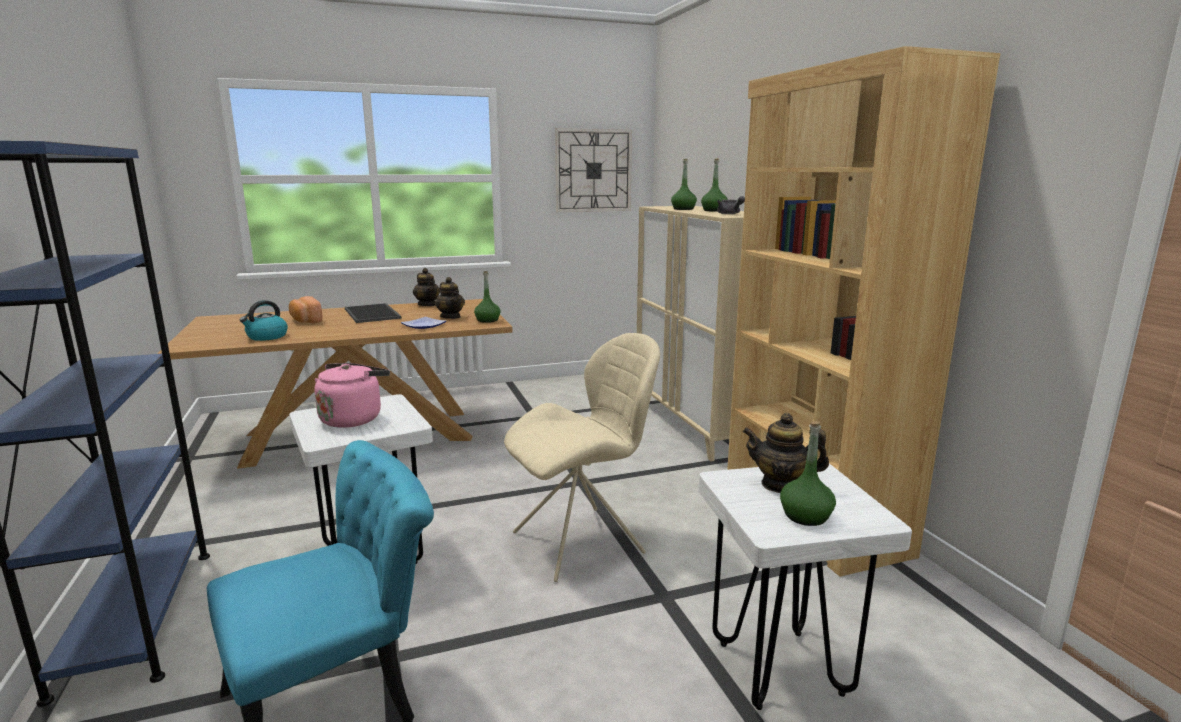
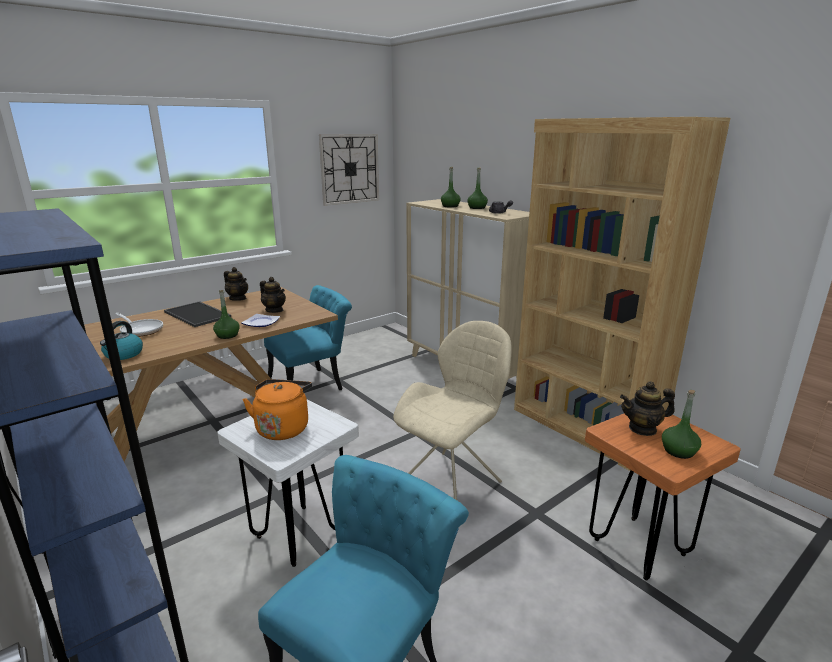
camera: 20 degrees left, 5 degrees up
(305, 321) = (140, 330): bread -> frying pan
(353, 418) = (283, 428): pink kettle -> orange kettle
(487, 320) = (310, 310): green bottle -> green bottle (227, 335)
(502, 417) = (312, 384): none -> turquoise chair
(780, 668) = (639, 547): white stool -> orange stool

